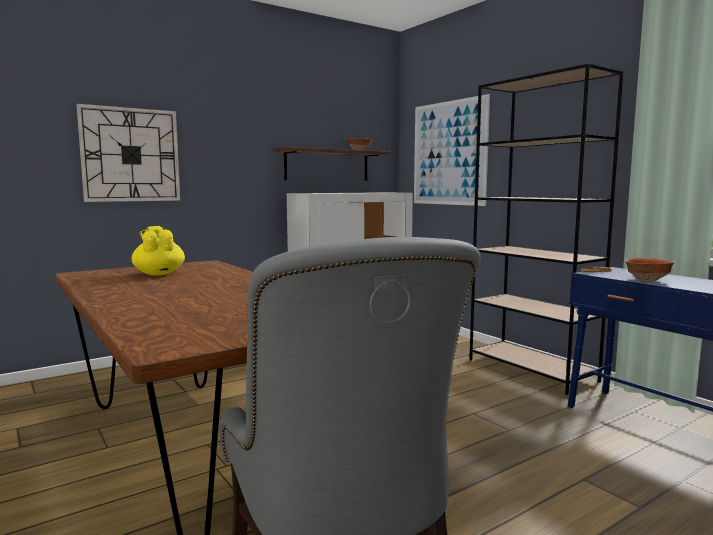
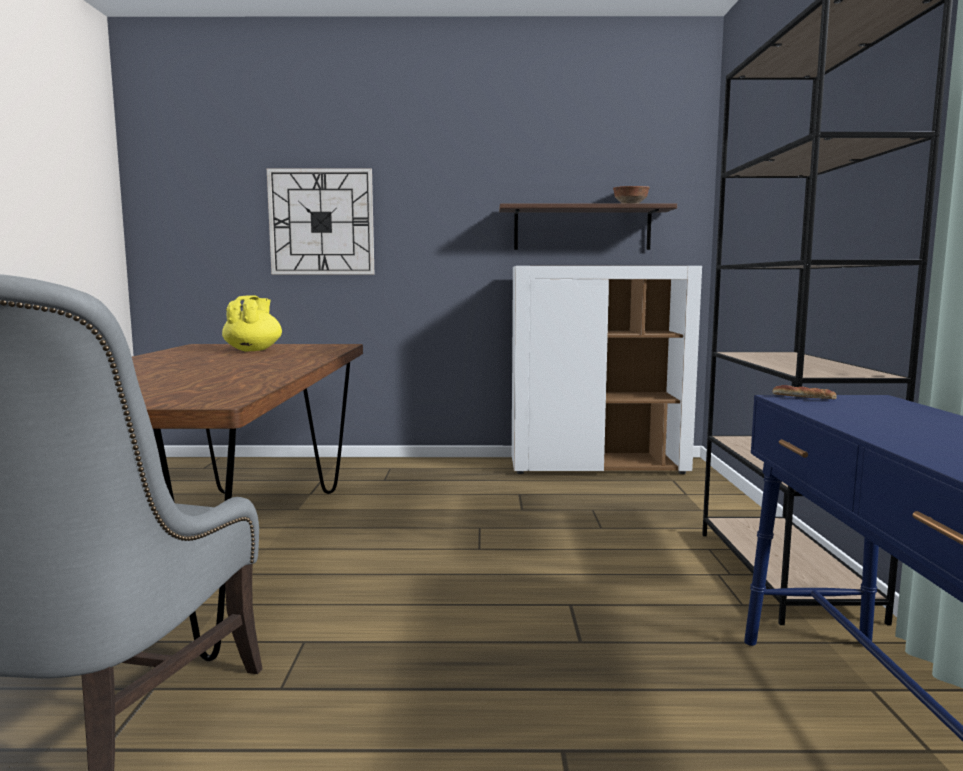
camera: 35 degrees right, 0 degrees up
(449, 153) = (755, 199): picture -> none
(647, 280) = (849, 419): bowl -> none

